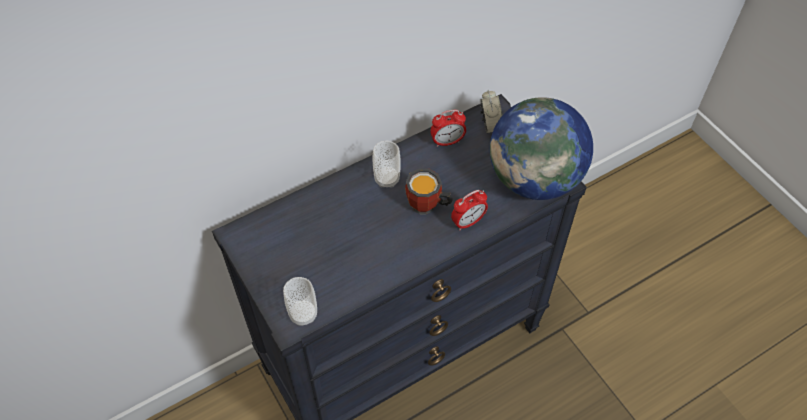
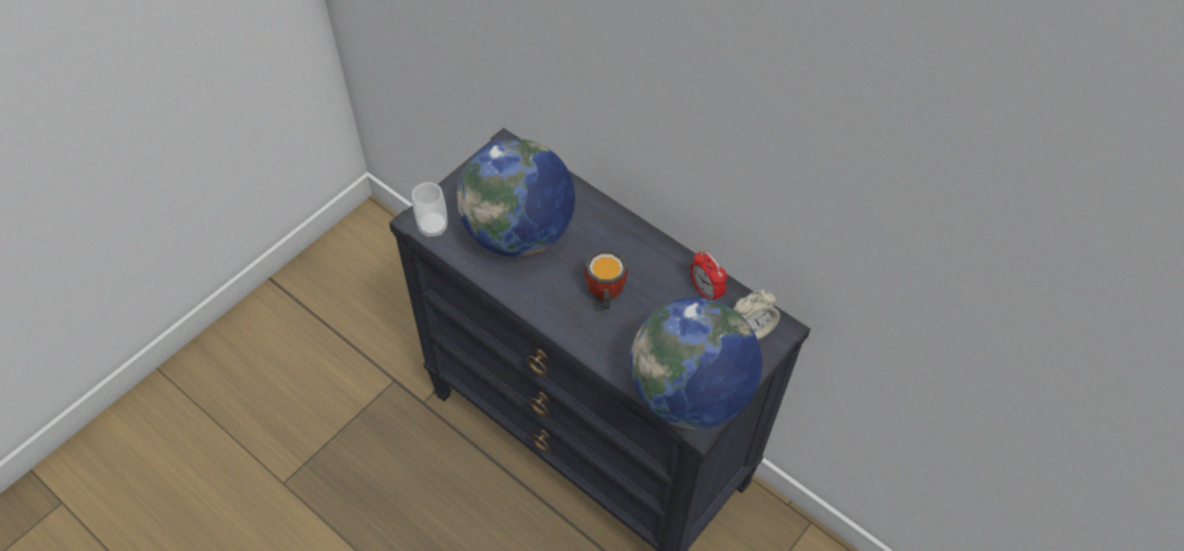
camera: 70 degrees right, 0 degrees up
(339, 249) = (518, 233): none -> globe
(387, 179) = (626, 248): cup -> none
(468, 222) = (598, 340): alarm clock -> none

